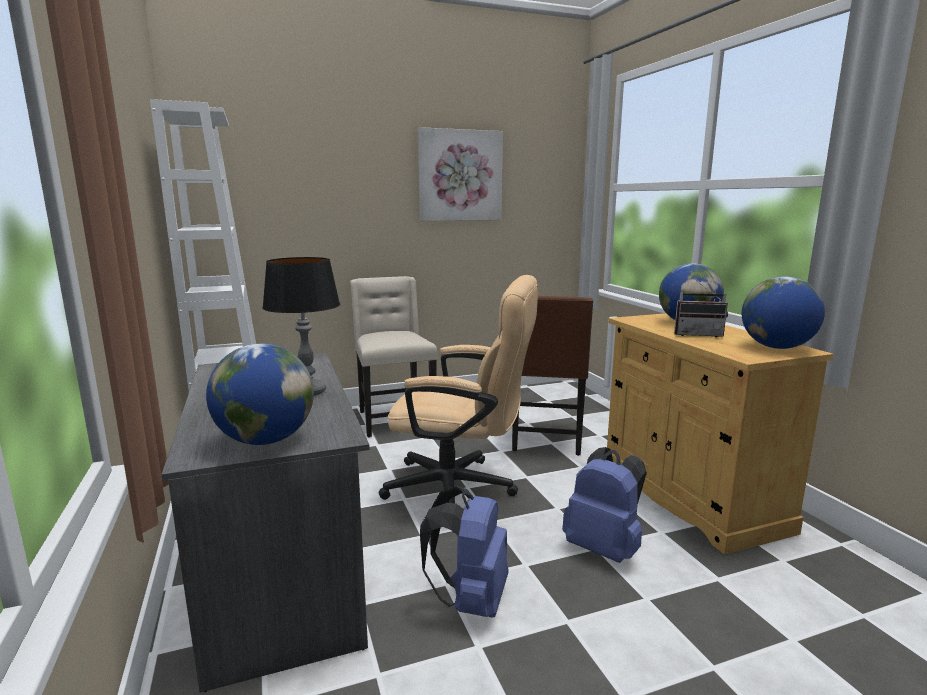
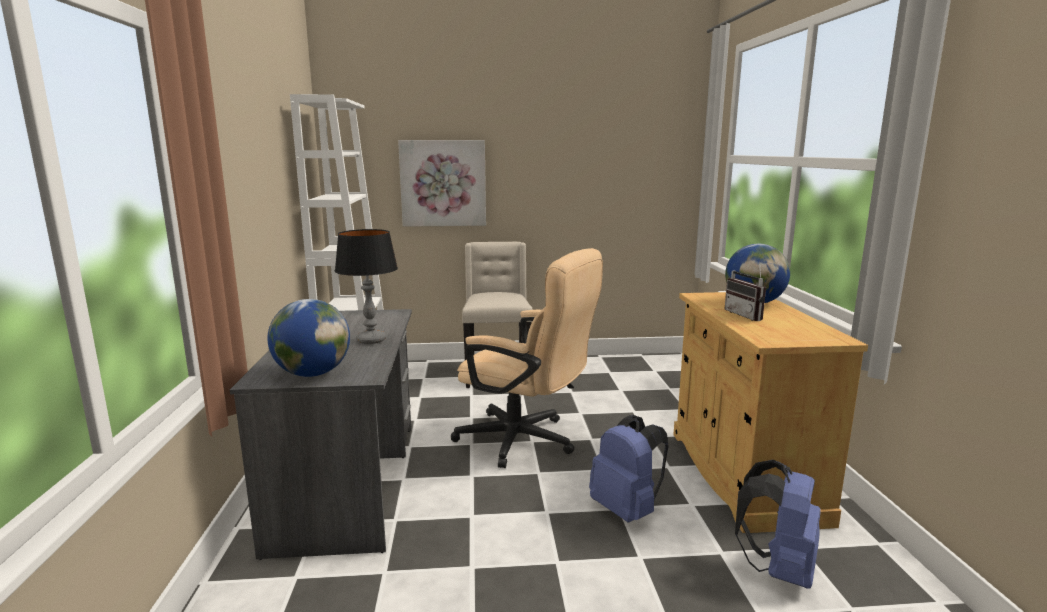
camera: 15 degrees right, 0 degrees up
(460, 176) = (576, 146): picture -> picture (443, 183)
(470, 600) = (484, 531): blue backpack -> blue backpack (778, 569)
(546, 438) = (631, 407): brown chair -> none
(697, 334) = (747, 315): radio -> radio turned 45 degrees clockwise
(776, 347) = (813, 334): globe -> none

